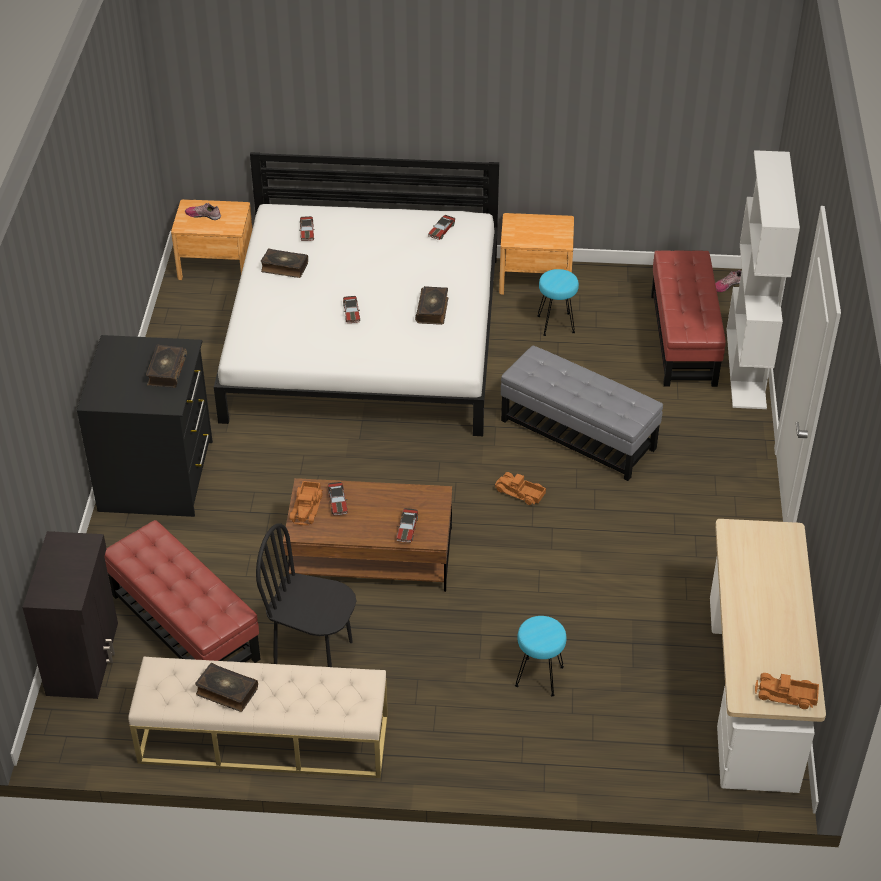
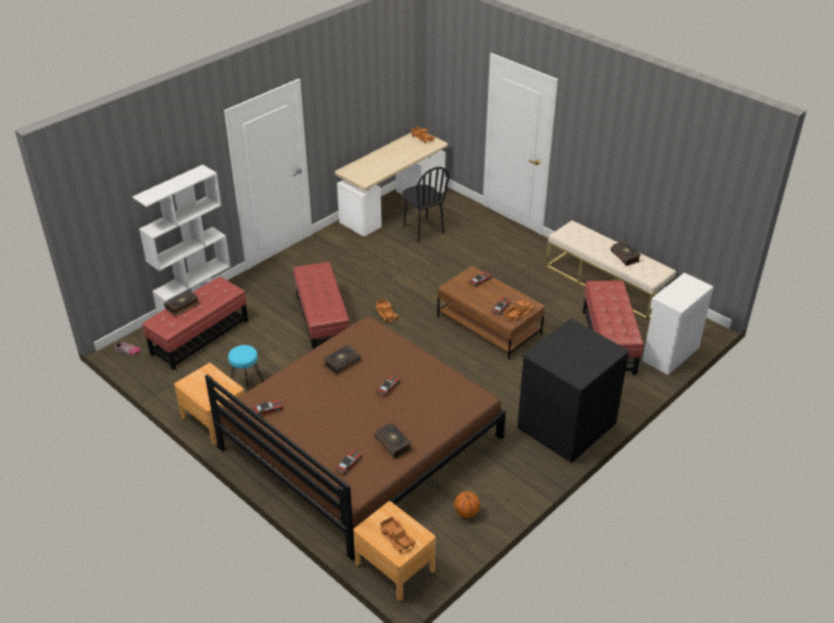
camera: 140 degrees left, 5 degrees down
(84, 658) = (669, 354): black cabinet -> white cabinet
(166, 371) = (559, 345): book -> book (183, 306)
(191, 334) = (466, 513): none -> basketball
(203, 215) = (397, 538): shoe -> toy truck
(313, 654) = (556, 301): black chair -> black chair (423, 230)
(365, 337) = (360, 442): white bed -> brown bed
(539, 677) = (468, 248): turquoise stool -> none
(578, 434) = (322, 323): grey ottoman -> red ottoman

